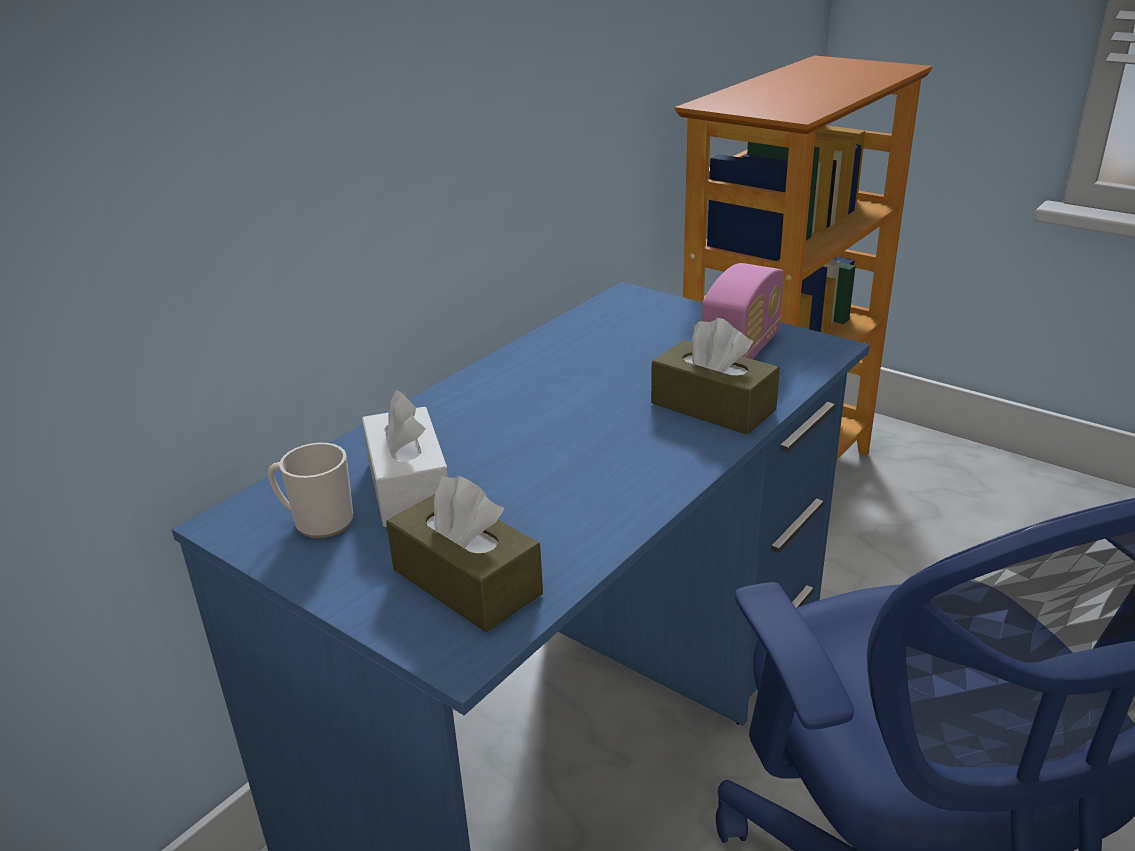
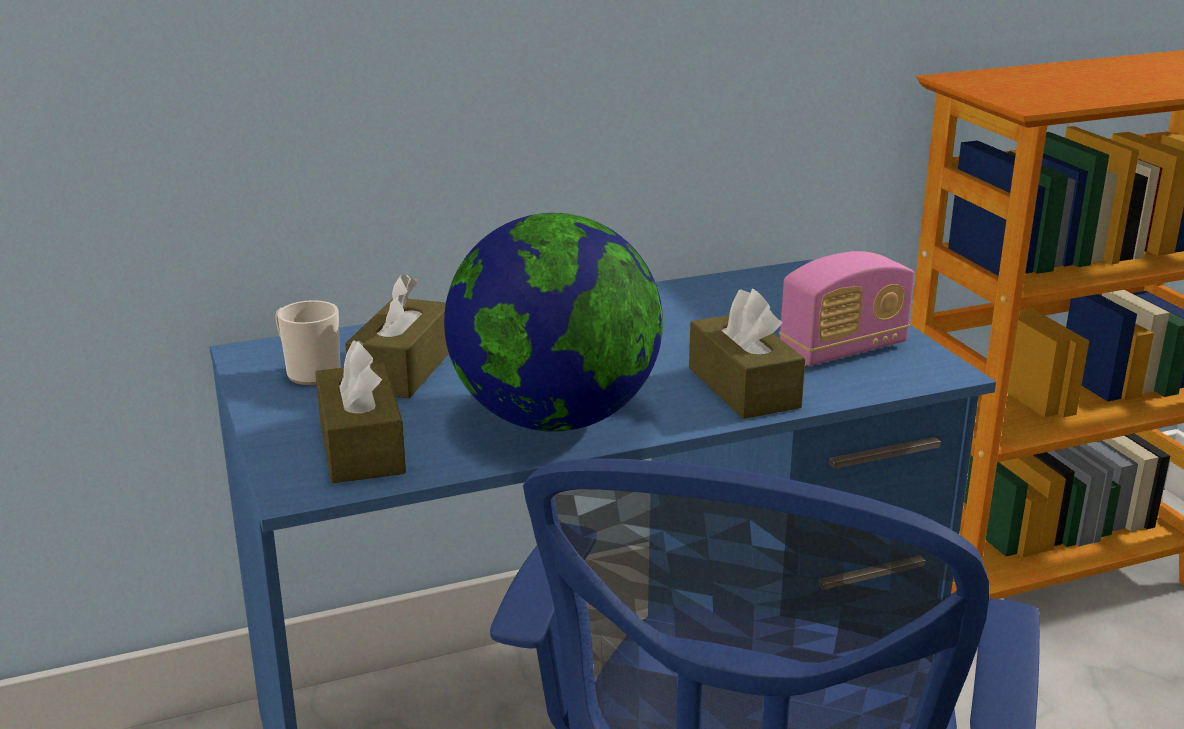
camera: 30 degrees right, 5 degrees down
(408, 487) = (403, 369): white tissue box -> brown tissue box
(604, 488) = (554, 419): none -> globe

